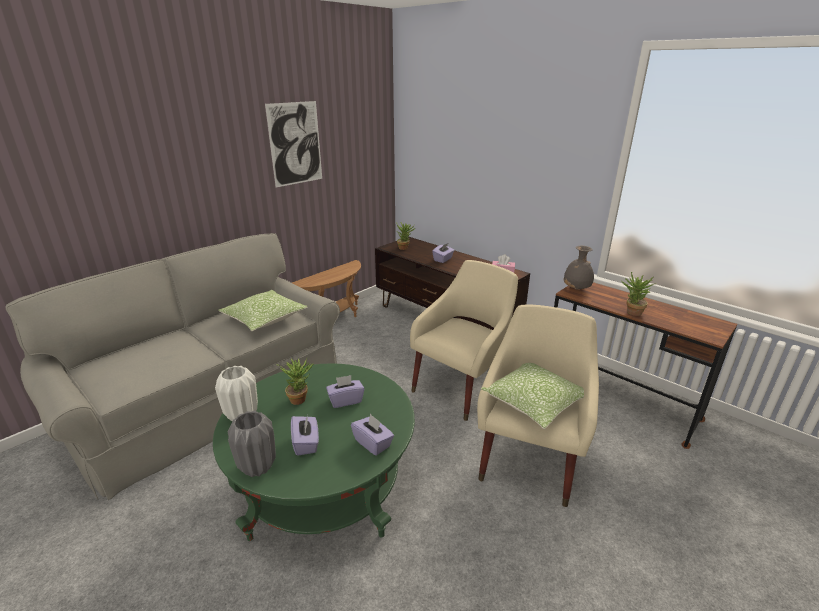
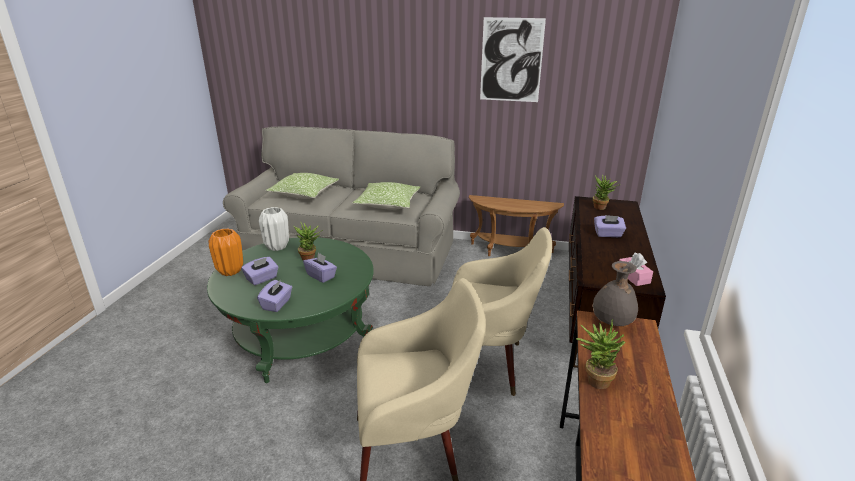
camera: 60 degrees right, 0 degrees up
(257, 467) = (230, 271): grey vase -> orange vase
(534, 402) = (397, 375): pillow -> pillow (304, 194)

